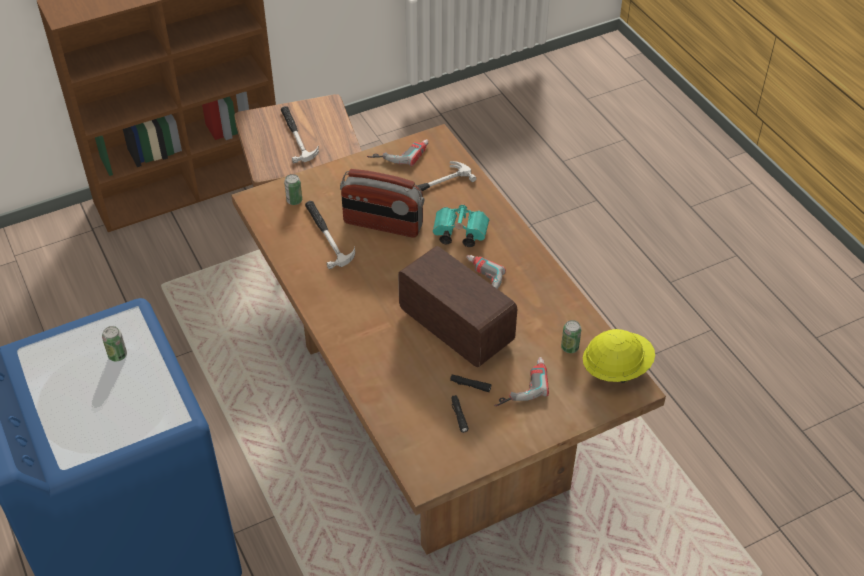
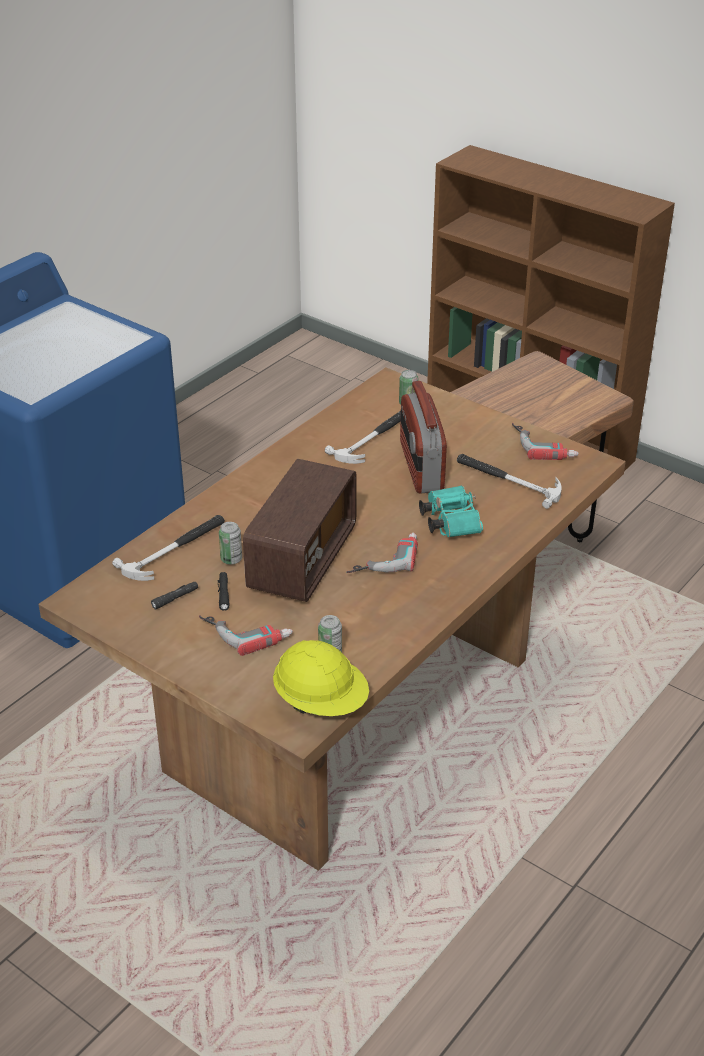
camera: 65 degrees right, 10 degrees down
(117, 355) = (87, 346): can -> can (231, 559)
(296, 135) = (540, 395): hammer -> hammer (175, 549)

